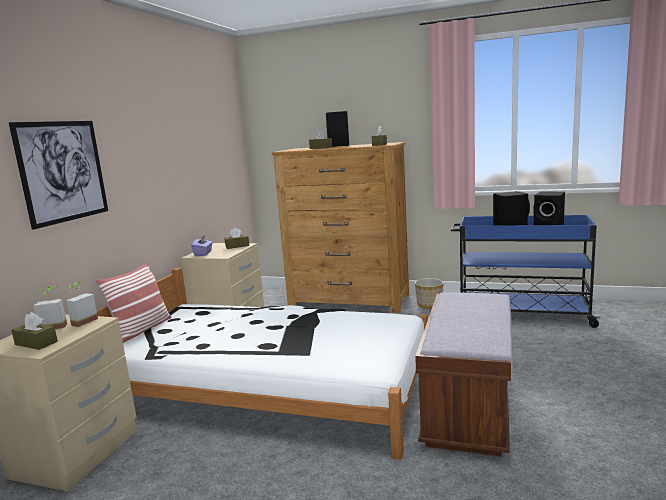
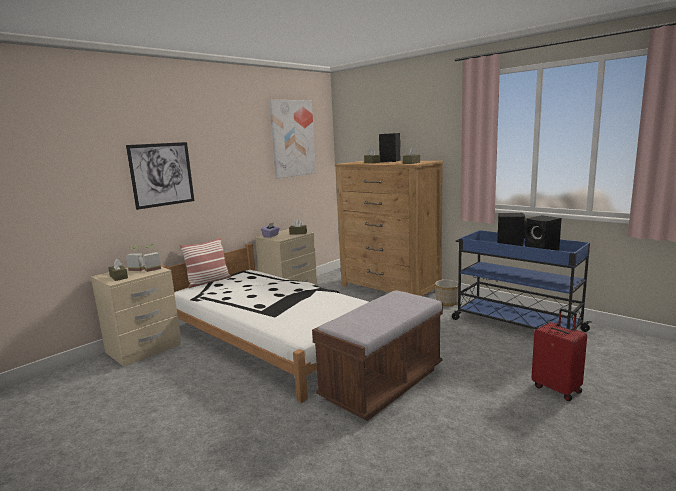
camera: 25 degrees right, 0 degrees up
(207, 121) = (292, 138): none -> picture
(630, 367) = (557, 389): none -> red suitcase

